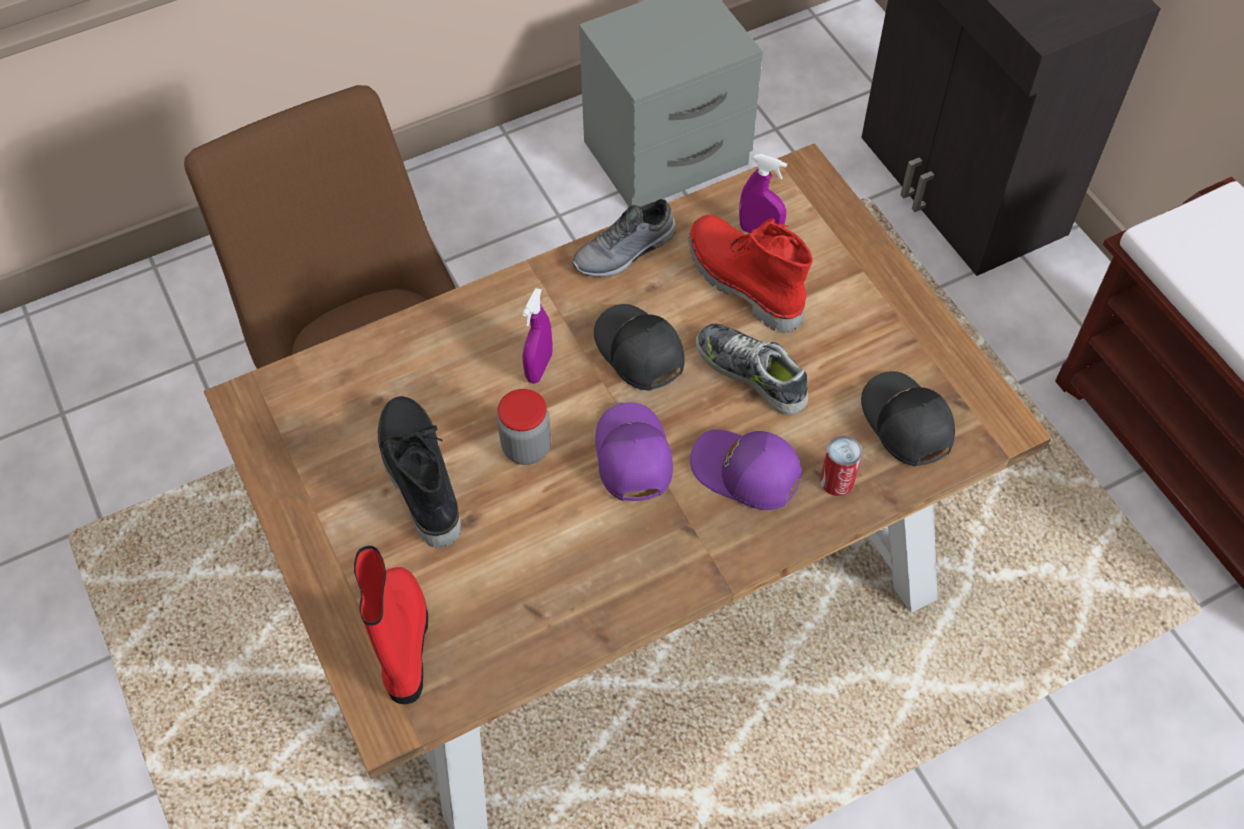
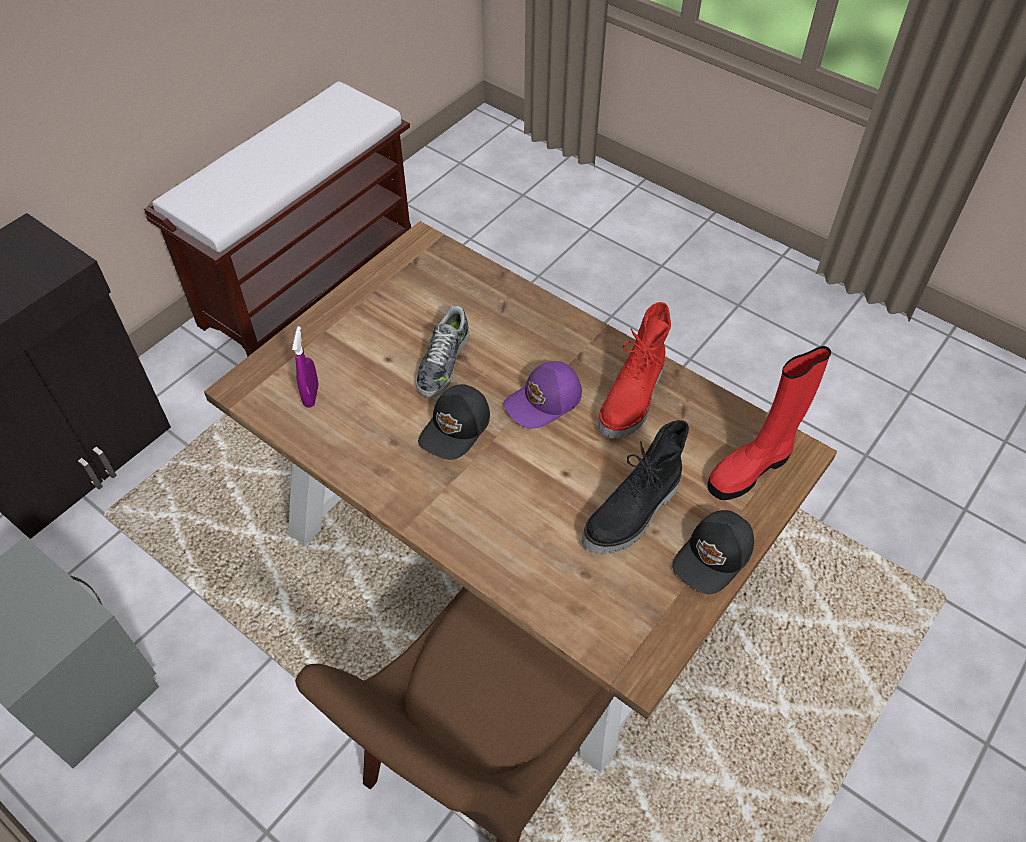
camera: 115 degrees left, 5 degrees down
(526, 447) = (570, 462): jar -> none
(539, 367) = (500, 482): purple spray bottle -> none
(625, 252) = (365, 470): grey shoe -> none
(742, 283) = (366, 391): red boot -> red boot (633, 400)
(745, 473) = (523, 342): purple cap -> none
(837, 481) = (503, 300): can -> none
(905, 424) = (444, 281): black cap -> black cap (714, 557)

